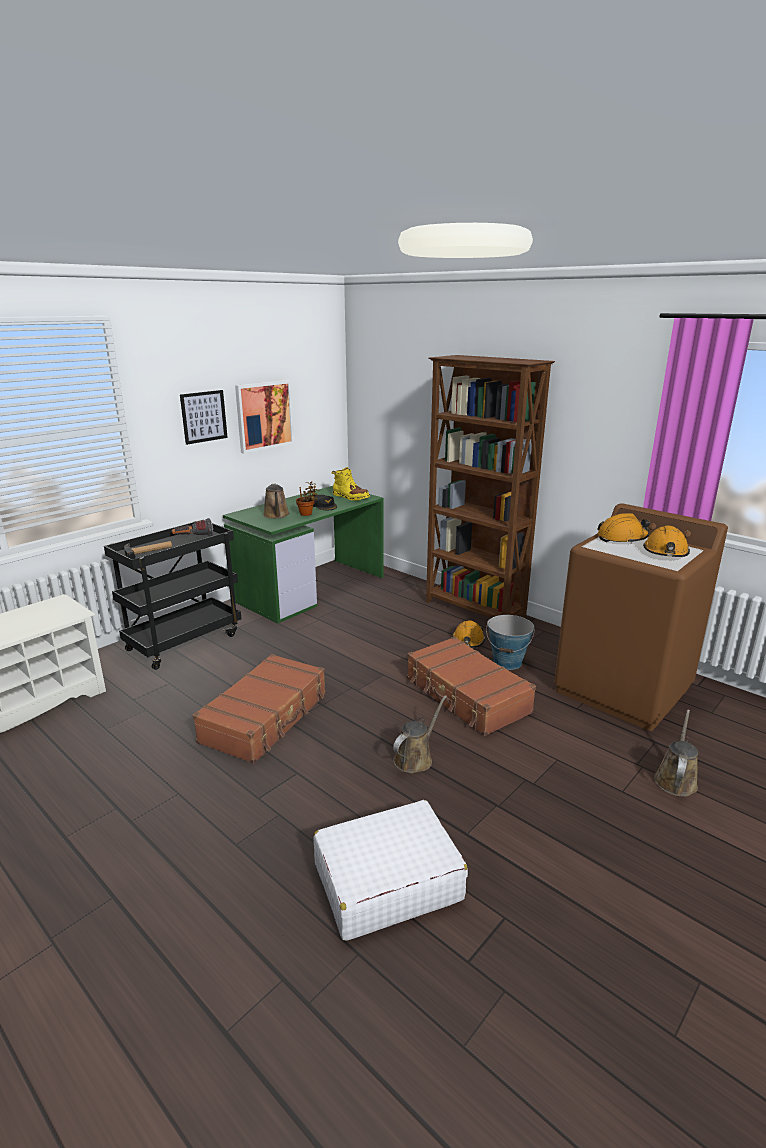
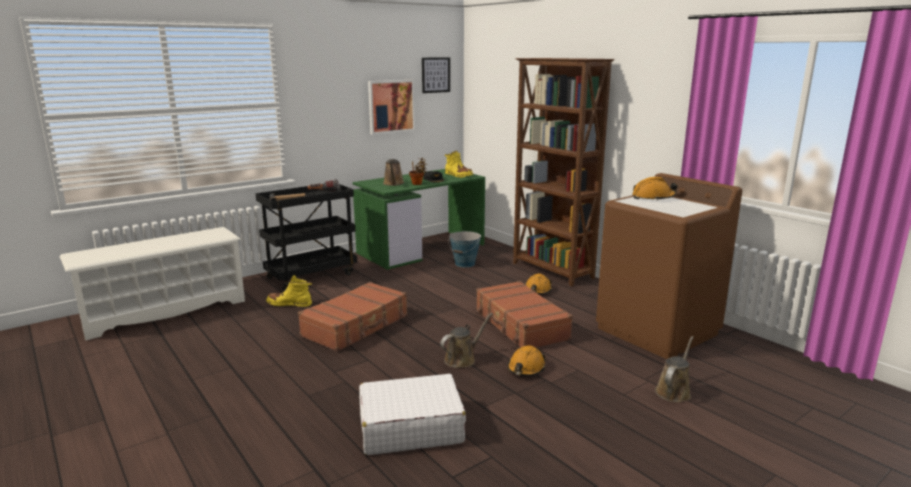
camera: 10 degrees right, 5 degrees down
(168, 690) = (289, 304): none -> yellow boot
(204, 416) = (341, 103): picture -> picture (435, 75)
(507, 662) = (565, 306): bucket -> bucket (465, 264)
(665, 552) = (683, 207): orange hard hat -> orange hard hat (526, 368)

